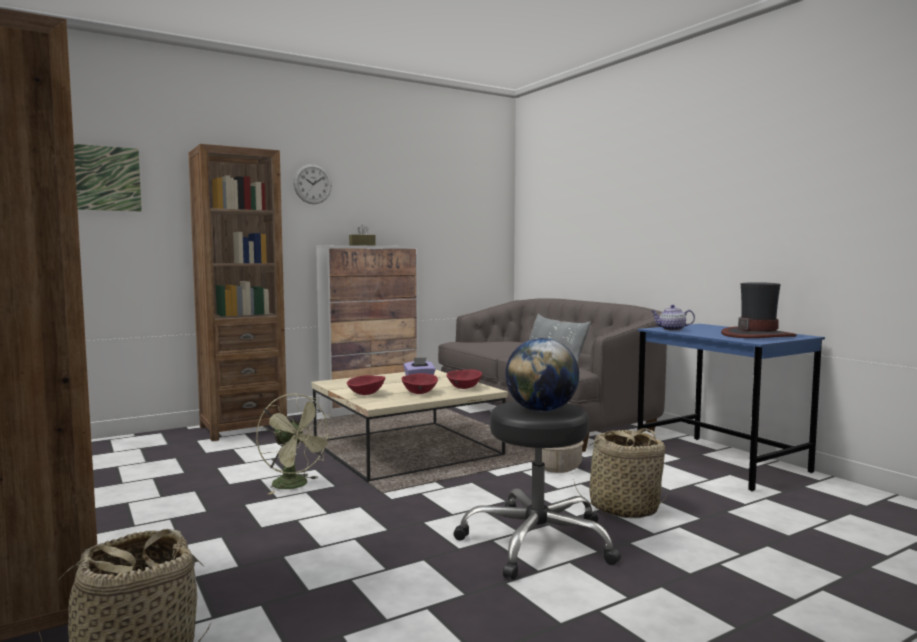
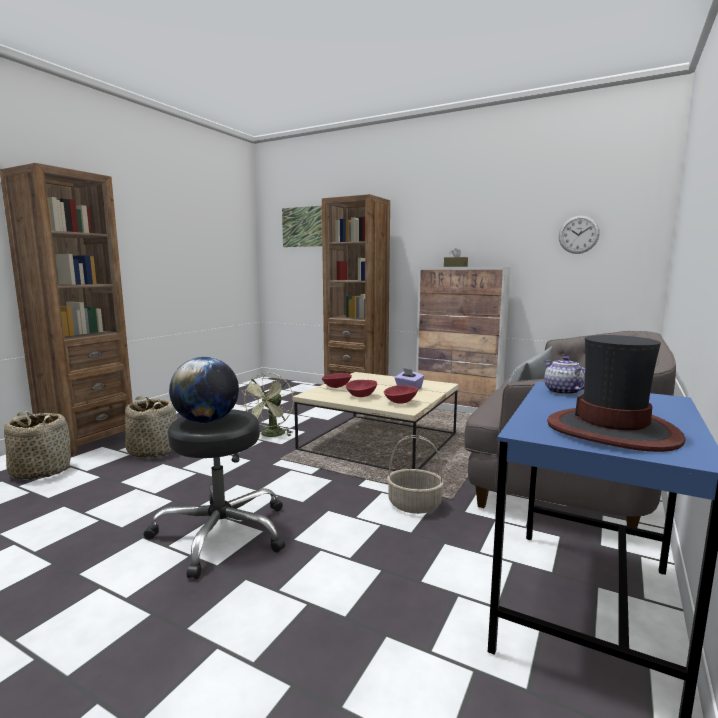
camera: 60 degrees right, 5 degrees up
(312, 184) = (430, 216): wall clock -> wall clock (578, 234)
(623, 508) = (332, 560): basket -> basket (153, 451)

